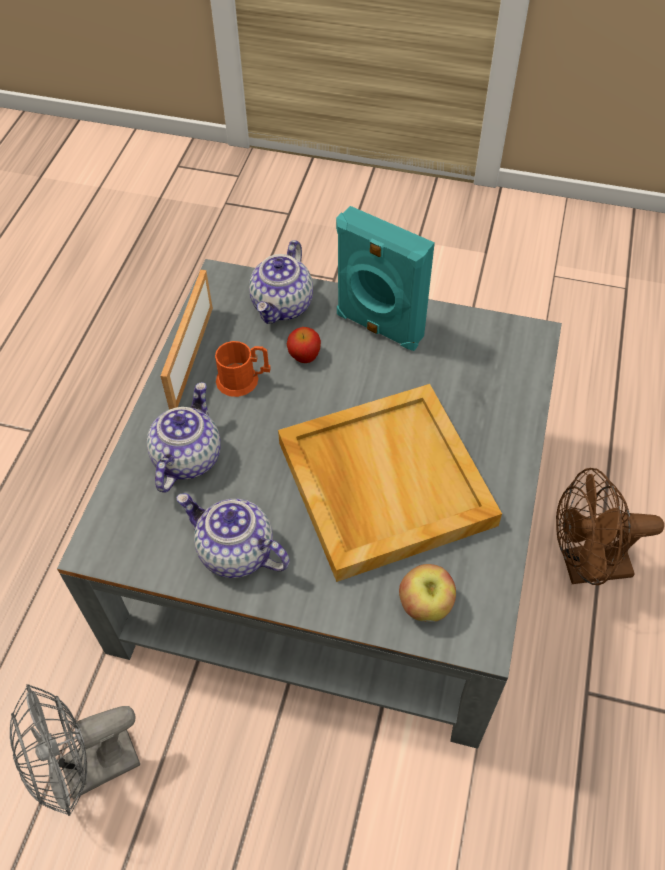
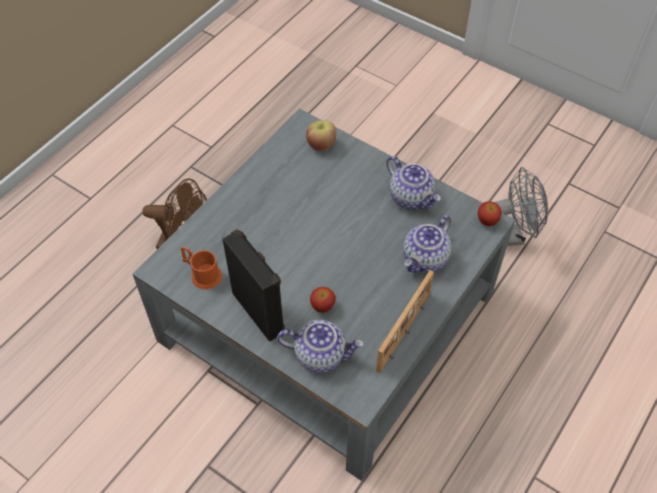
camera: 160 degrees left, 0 degrees up
(103, 549) = (487, 221): none -> apple
(243, 380) = (372, 301): orange mug -> orange mug (202, 274)
(283, 306) = (320, 354): teapot -> teapot turned 60 degrees clockwise
(378, 327) = (260, 311): turquoise speaker -> black speaker
(383, 482) = (312, 208): beige tray -> none

